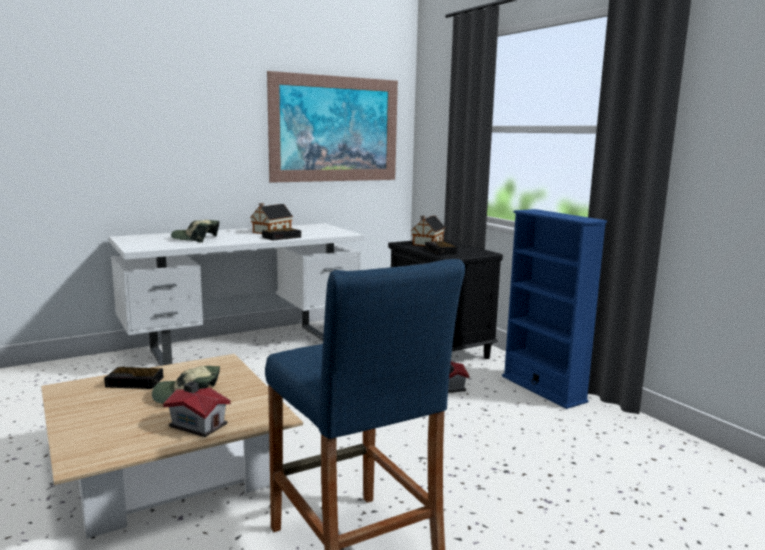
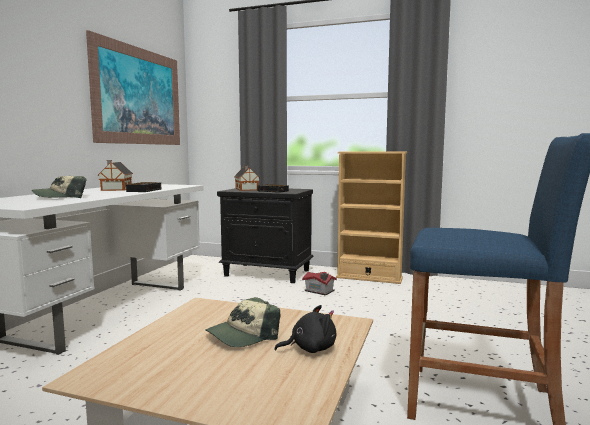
camera: 40 degrees left, 5 degrees down
(136, 382) = (160, 343): alarm clock -> none
(198, 424) = (310, 348): toy house -> black plush toy
(543, 389) = (369, 278): blue bookcase -> beige bookcase

